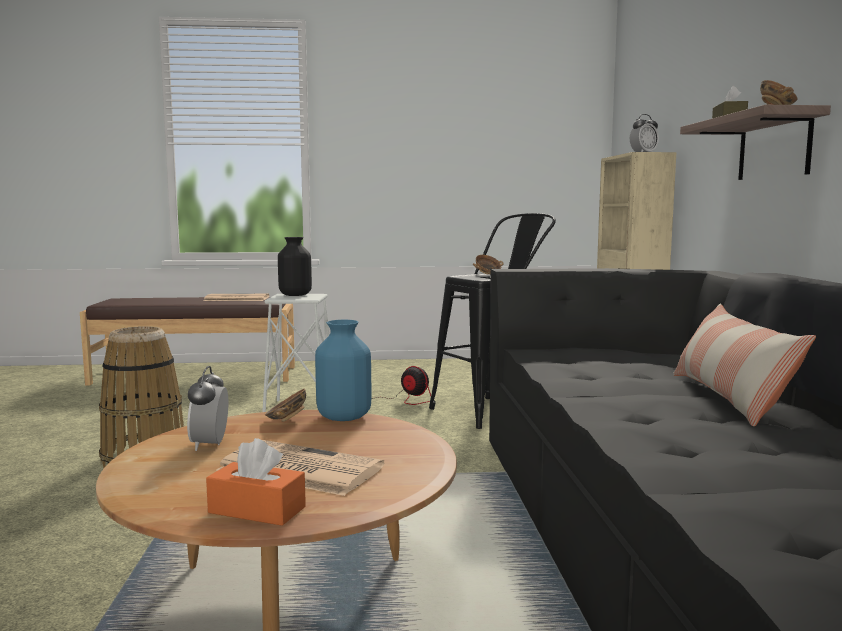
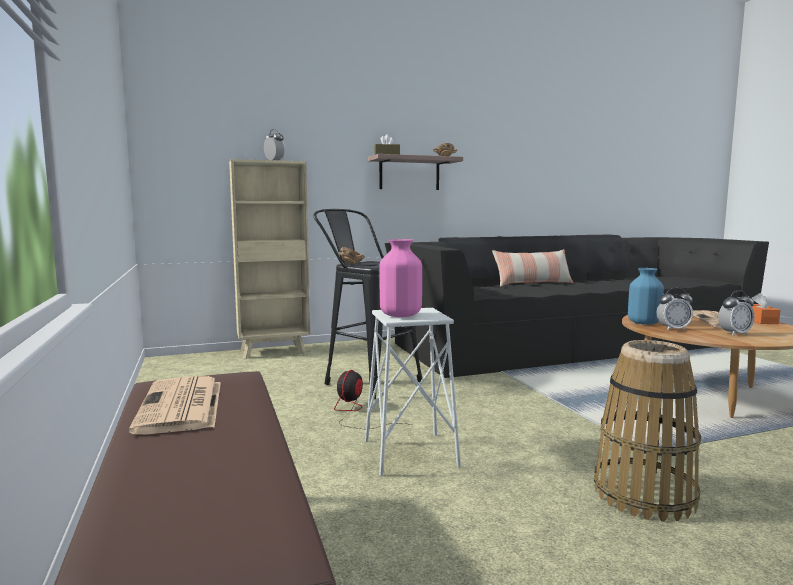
camera: 105 degrees left, 0 degrees up
(286, 421) = (673, 329): bowl -> alarm clock
(295, 295) = (400, 315): black vase -> pink vase

